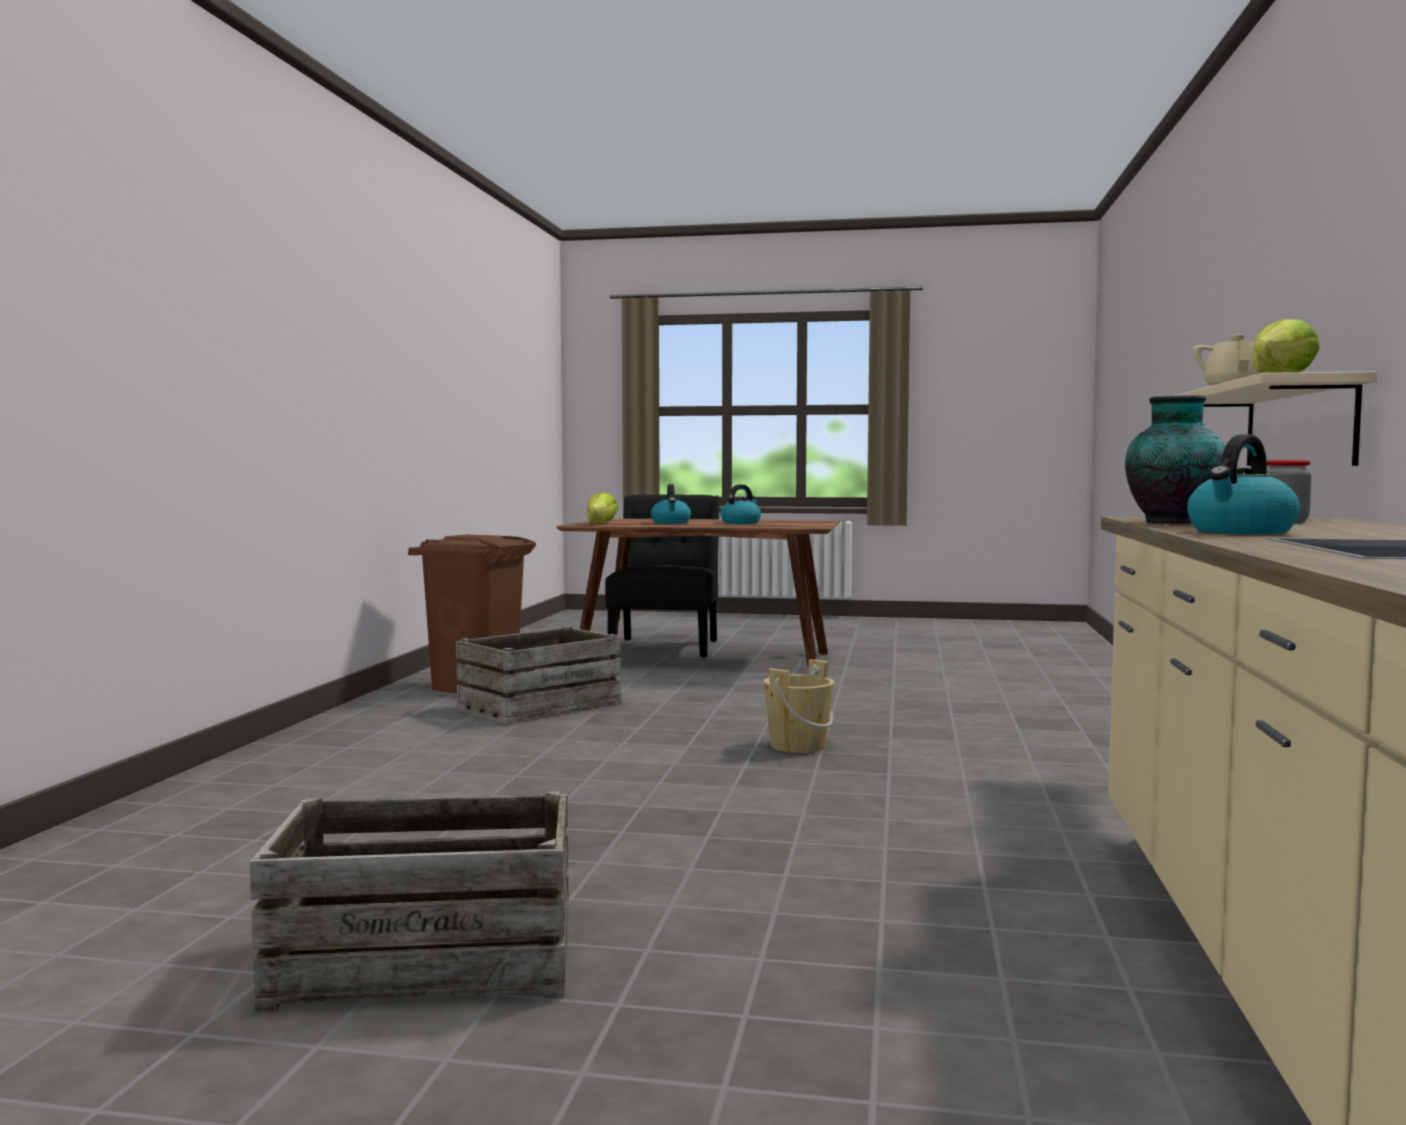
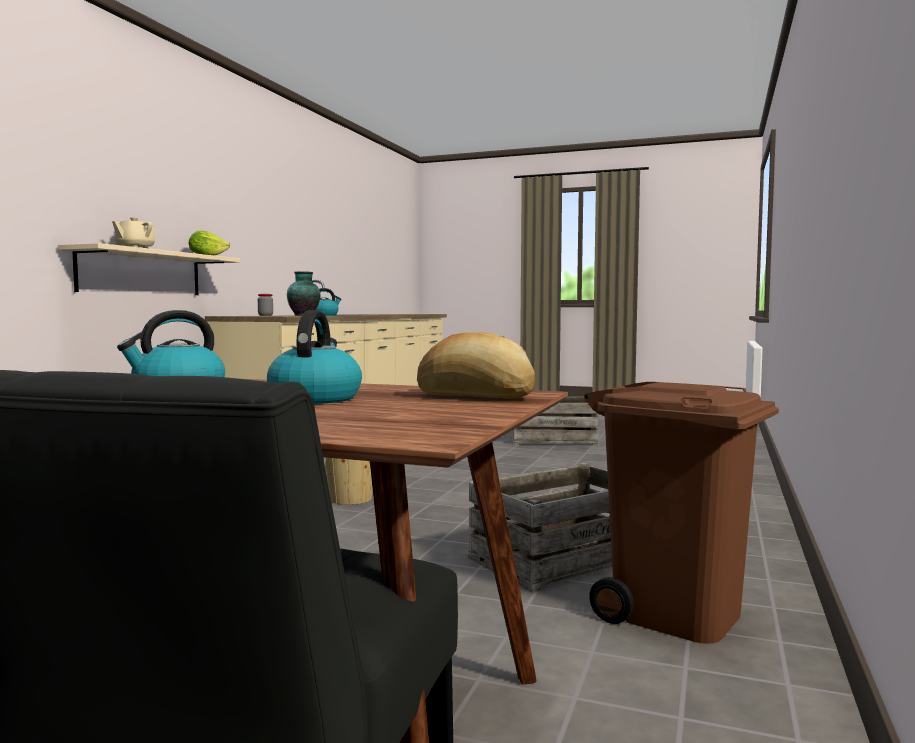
camera: 170 degrees left, 0 degrees up
(601, 523) = (475, 396): lettuce -> bread

